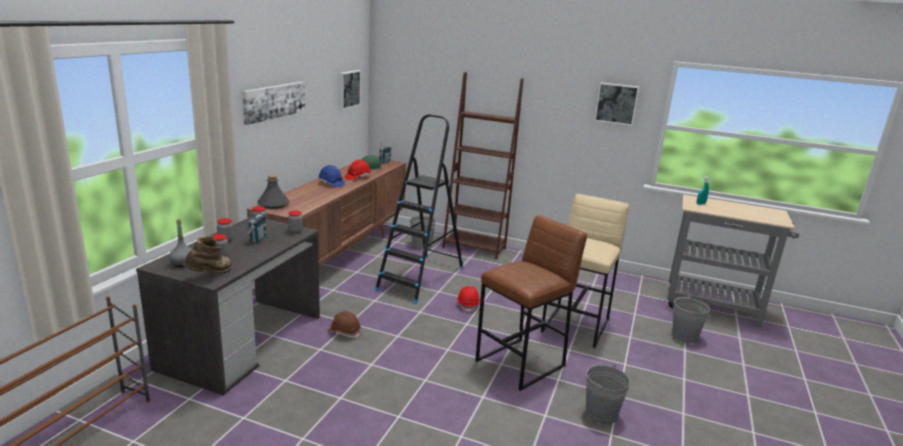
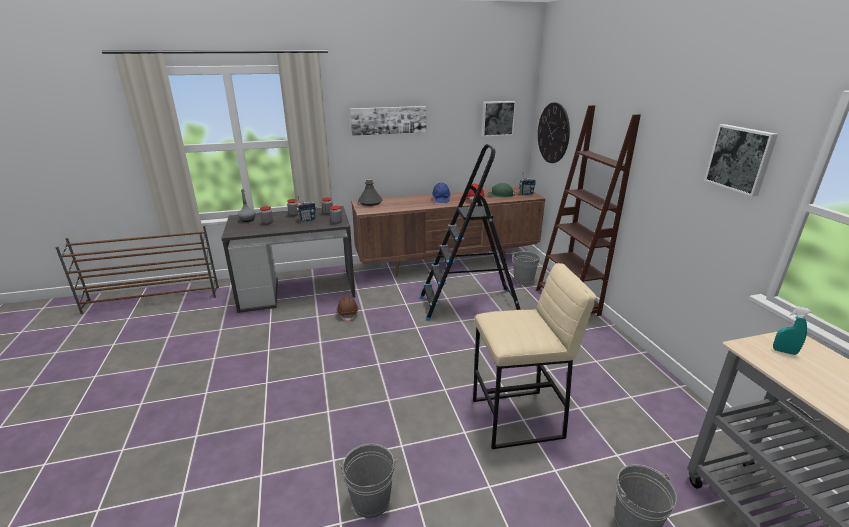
camera: 55 degrees right, 5 degrees up
(210, 275) = (239, 230): brown boot -> none
(405, 99) = (553, 133): none -> wall clock
(468, 305) = (461, 342): red hard hat -> none
(521, 362) = (403, 410): brown stool -> none

